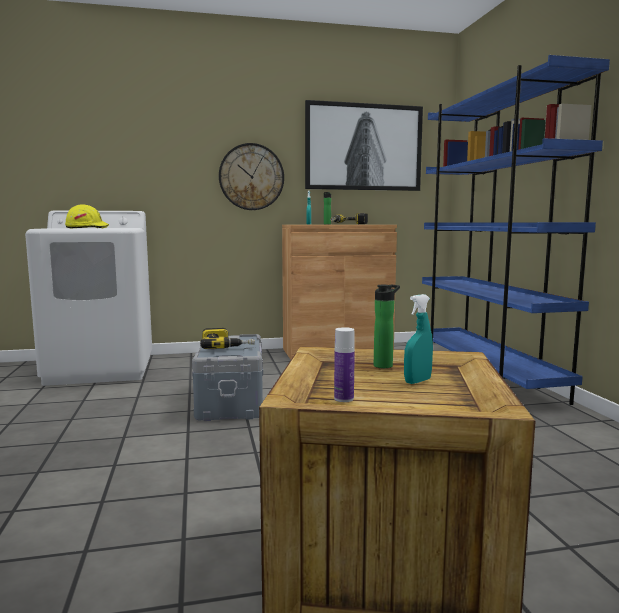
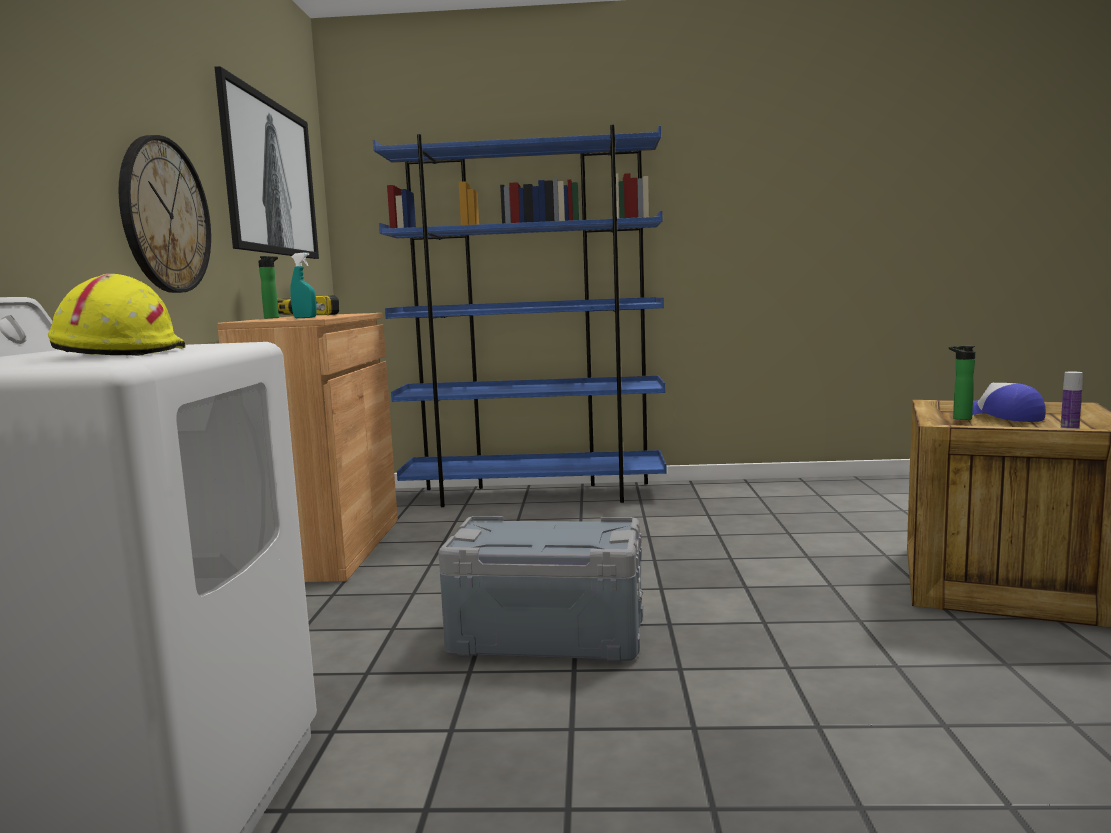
camera: 75 degrees left, 0 degrees up
(226, 346) = (534, 537): power drill -> none
(417, 381) = (1000, 416): turquoise spray bottle -> cap

